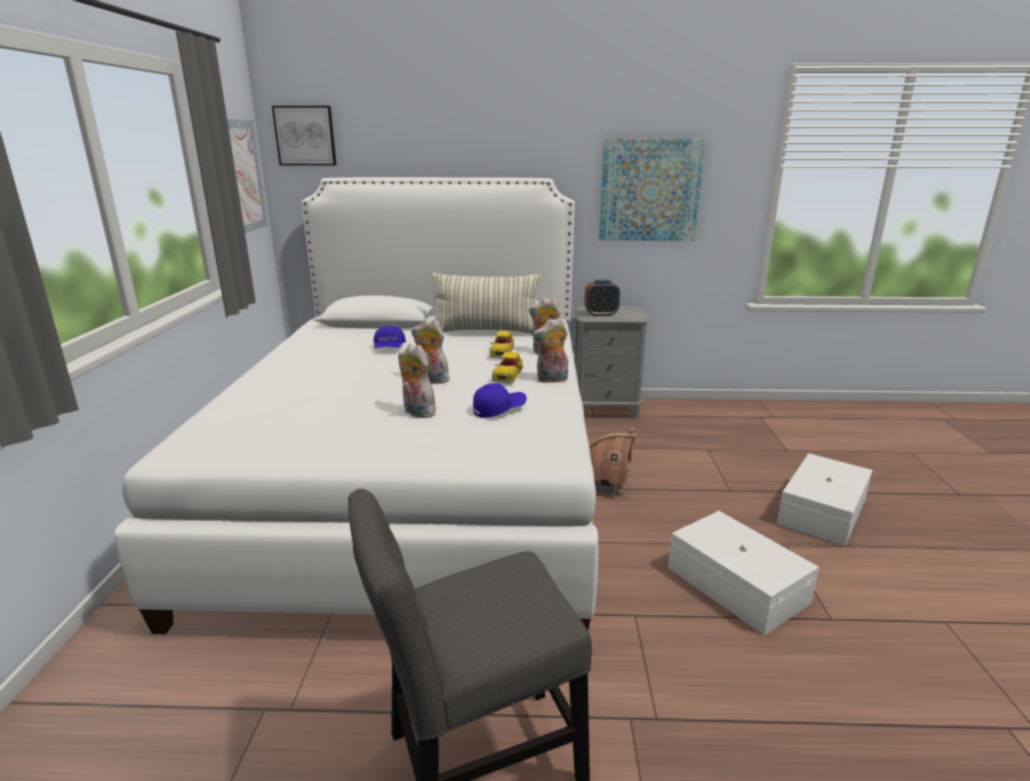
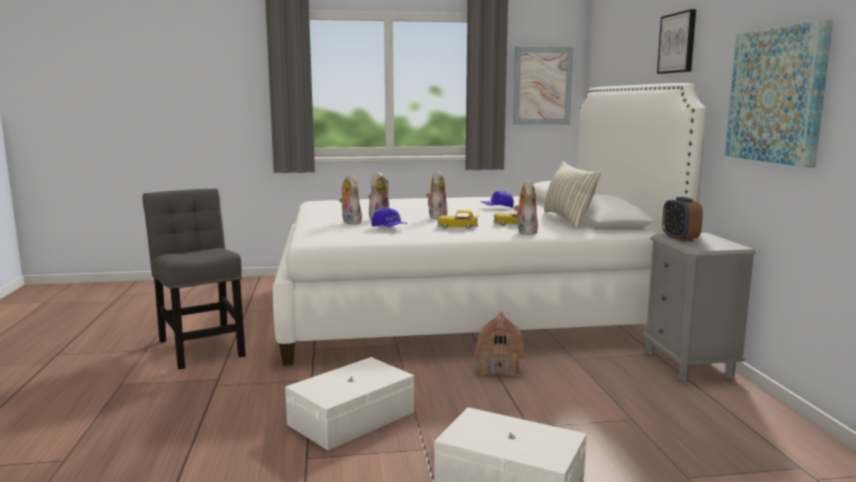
camera: 80 degrees right, 10 degrees down
(305, 136) = (598, 56): picture -> picture (678, 43)
(552, 380) = (458, 235): plush toy -> plush toy (350, 222)

